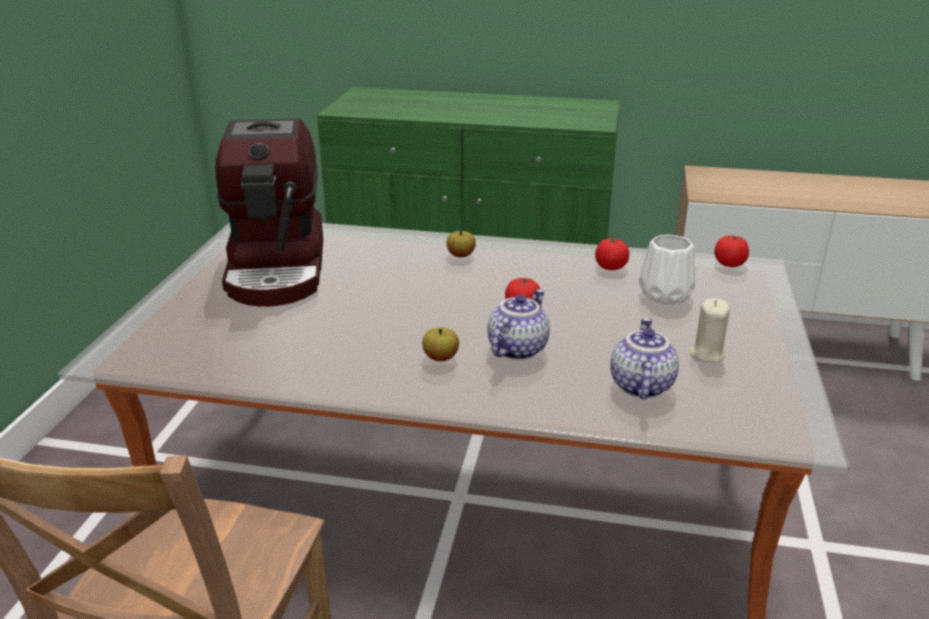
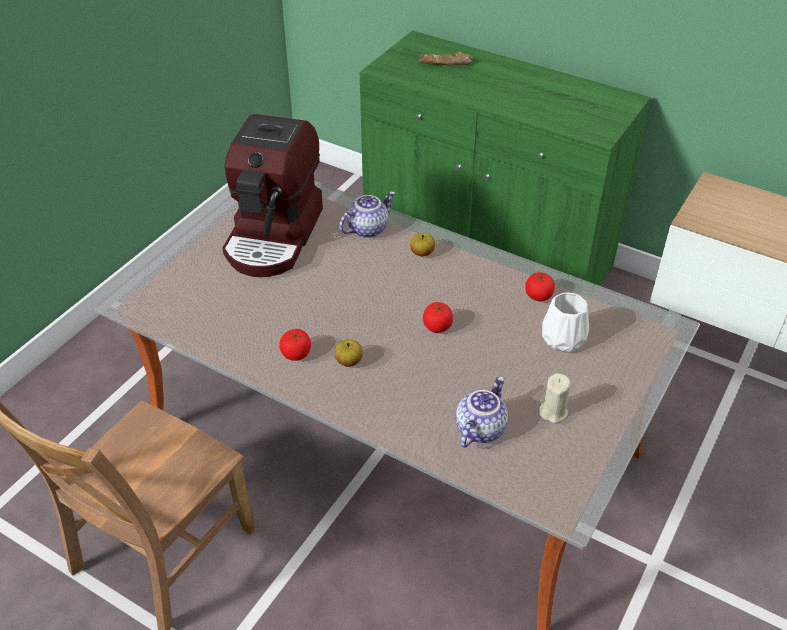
camera: 20 degrees right, 15 degrees up
(404, 101) = (446, 63): none -> bread
(516, 348) = (409, 367): teapot -> teapot (367, 228)
(729, 264) = (645, 316): tomato -> tomato (296, 354)

